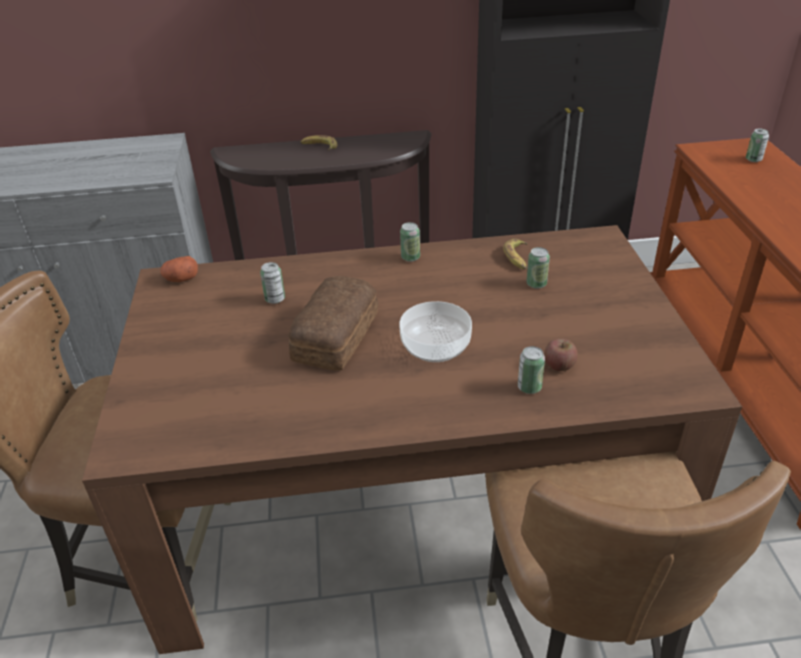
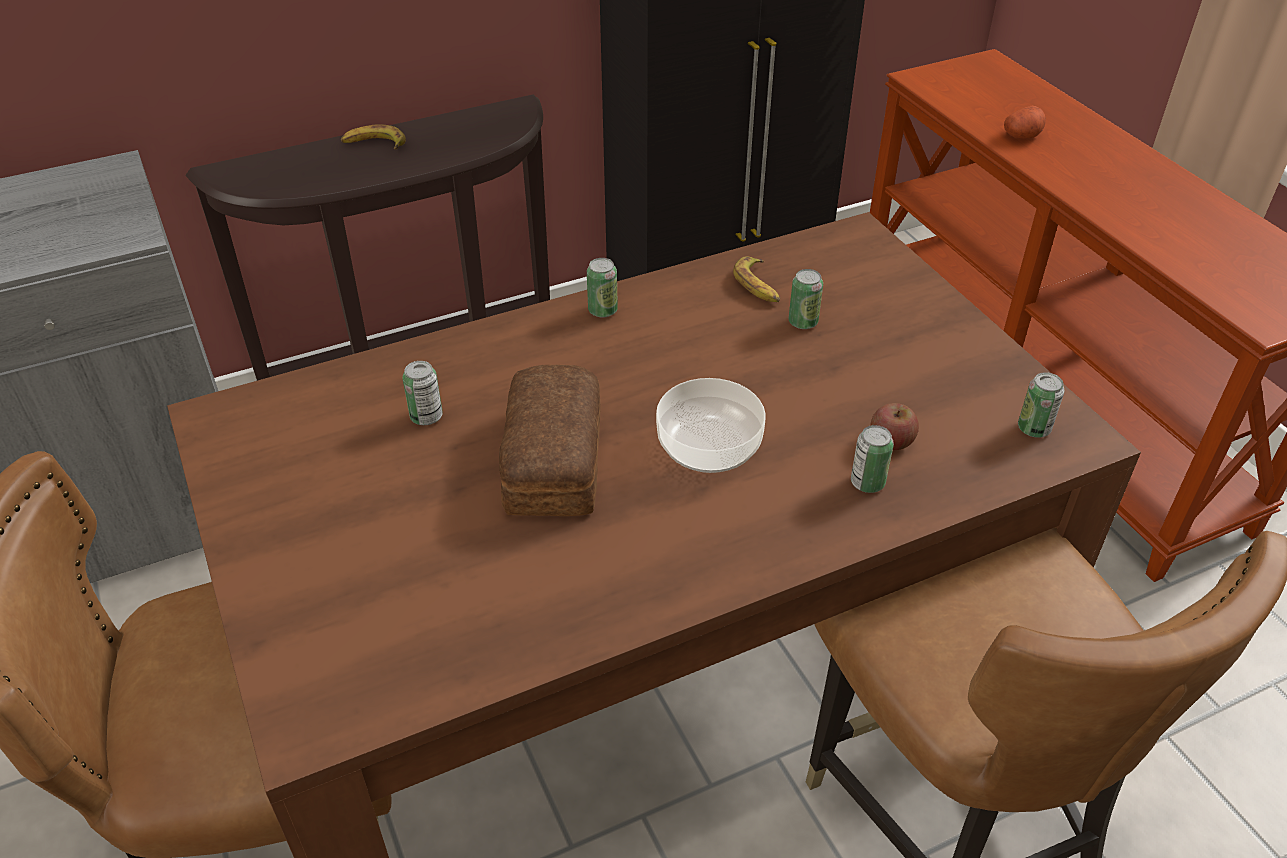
camera: 20 degrees left, 5 degrees up
(181, 279) = (249, 410): potato -> potato (1022, 136)
(753, 159) = (997, 85): can -> can (1033, 429)

